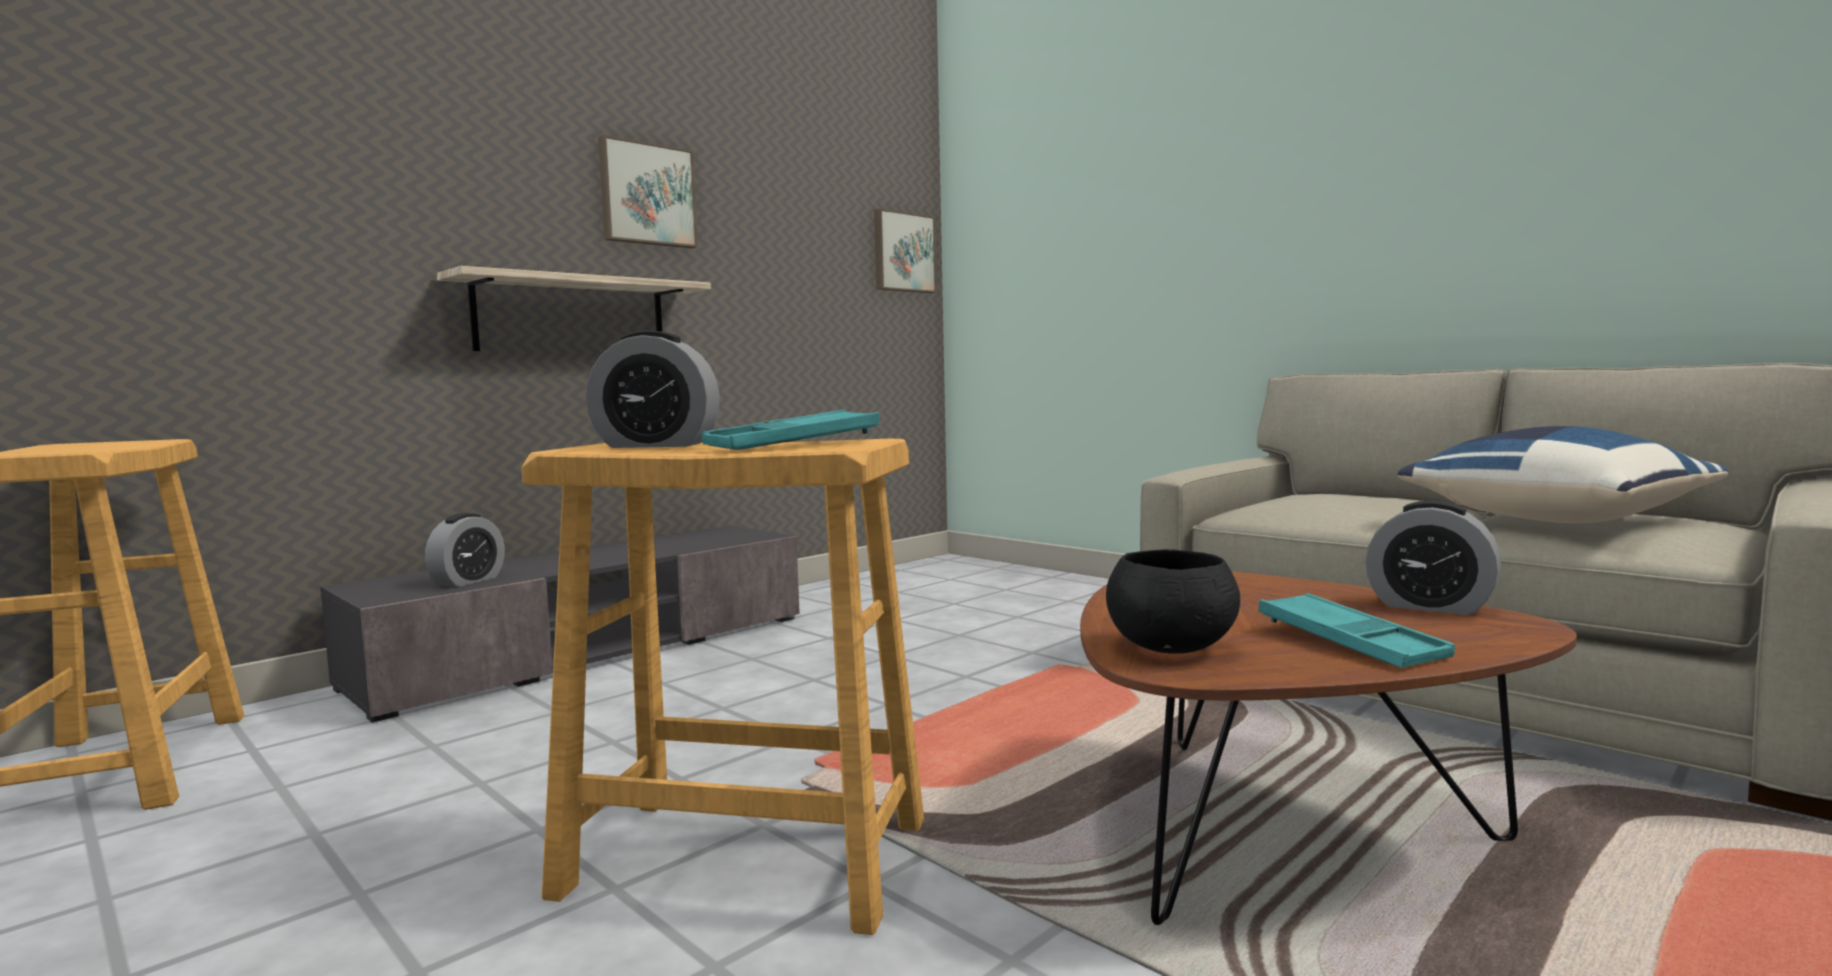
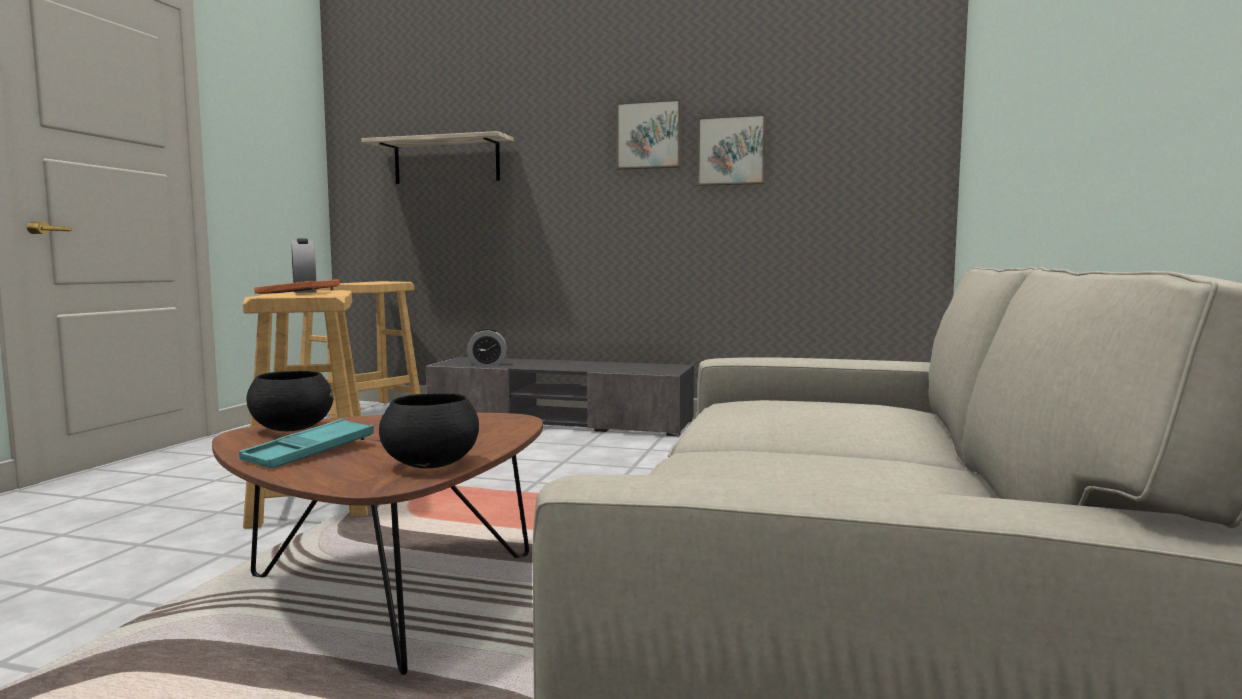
camera: 60 degrees right, 0 degrees up
(572, 316) = (595, 219): shelf -> shelf (446, 161)
(793, 443) = (297, 294): turquoise tray -> orange tray
(903, 252) = (901, 145): picture -> picture (731, 151)
(1430, 606) = (431, 465): alarm clock -> black bowl
(1551, 520) = (802, 464): blue pillow -> none

